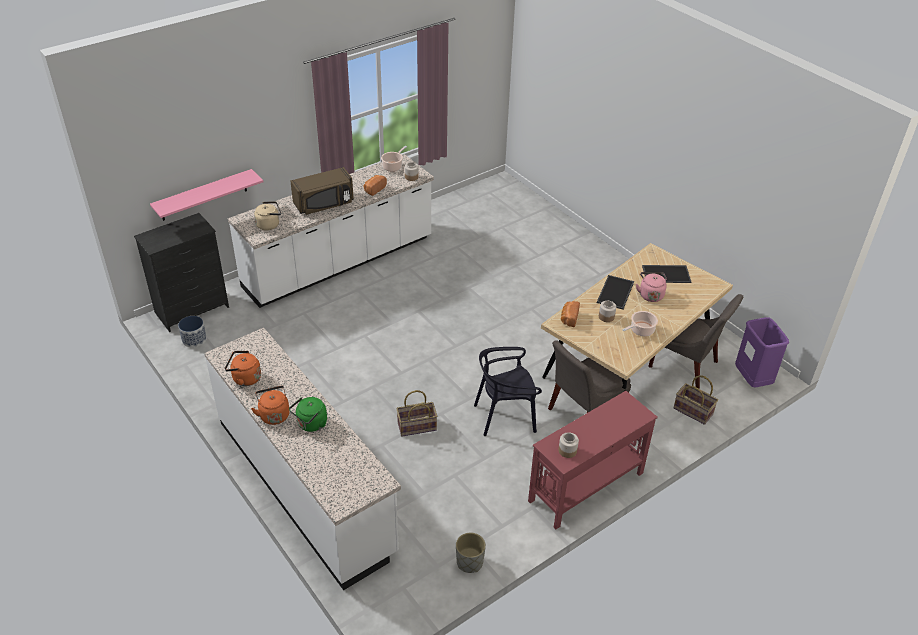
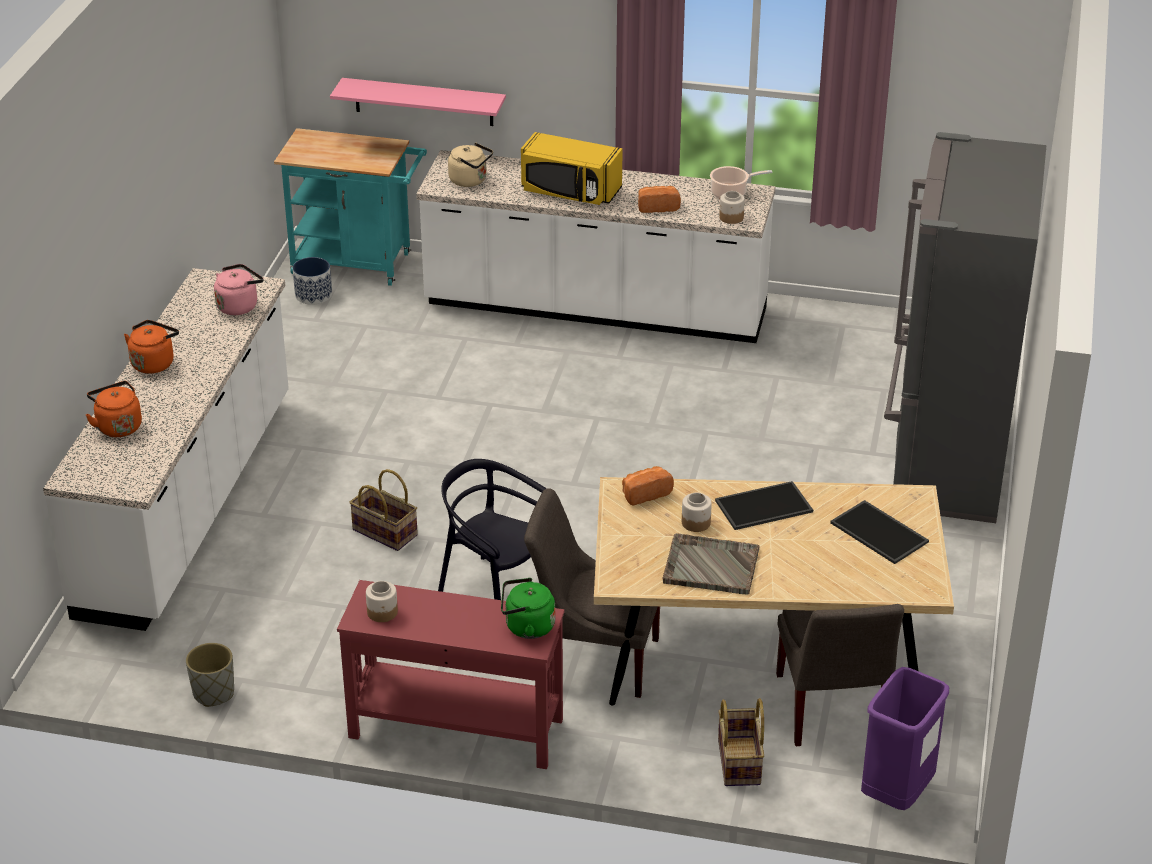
camera: 50 degrees right, 5 degrees down
(192, 310) = (358, 264): black dresser -> turquoise cart
(245, 378) = (186, 314): orange kettle -> orange kettle (117, 426)
(311, 424) = (168, 394): green kettle -> green kettle (526, 627)
(324, 204) = (570, 191): brown microwave -> yellow microwave
(567, 244) = (943, 465): none -> grey fridge
(641, 330) = (710, 566): cooking pot -> grey tray
(650, 294) = (806, 539): pink kettle -> pink kettle (239, 305)

